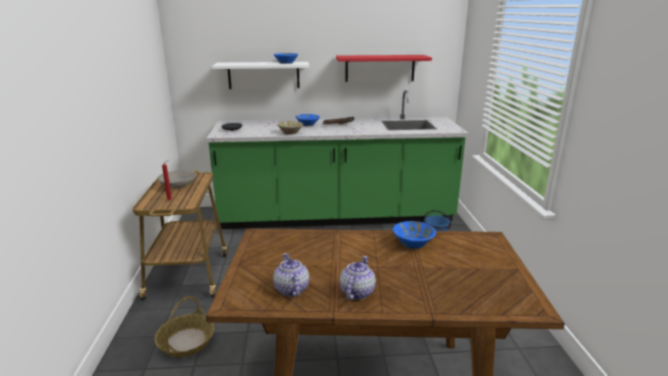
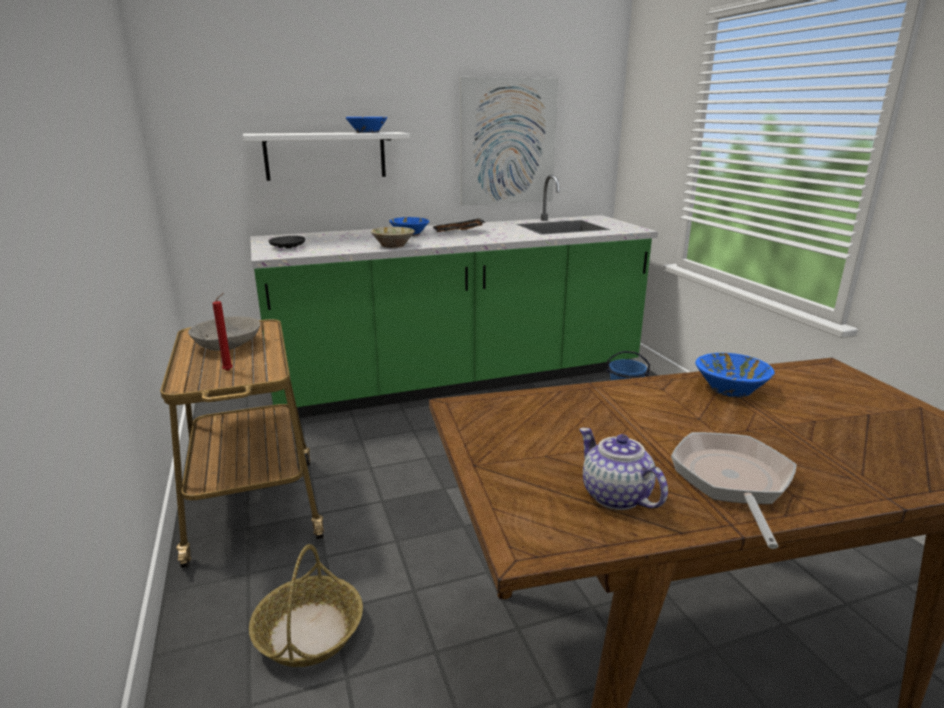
camera: 15 degrees left, 0 degrees up
(356, 292) = (732, 482): teapot -> frying pan
(380, 68) = (508, 142): red shelf -> picture

